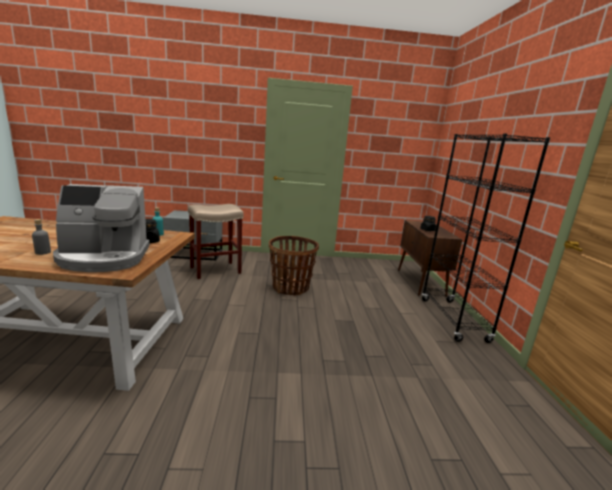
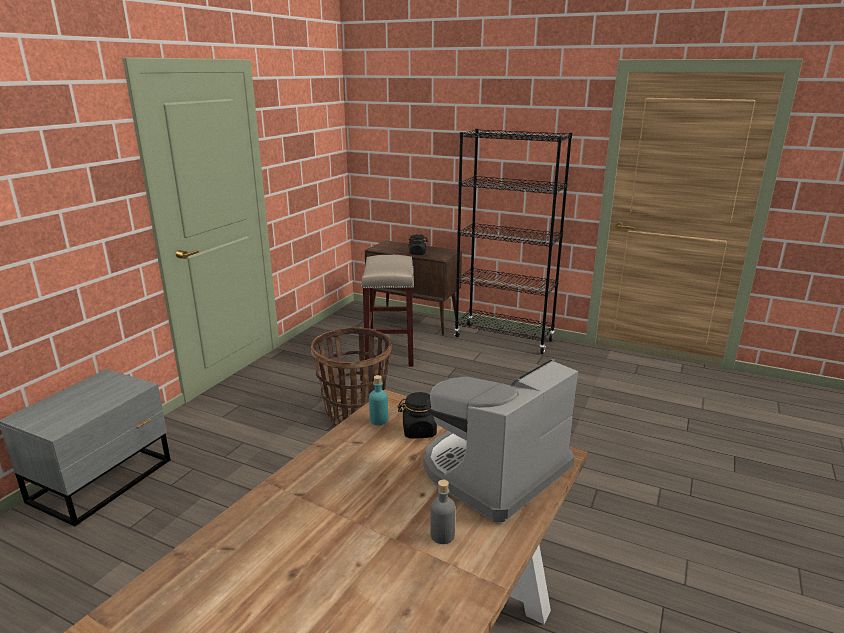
camera: 60 degrees left, 5 degrees up
(104, 258) = (493, 471): coffee machine -> coffee machine turned 150 degrees counterclockwise
(214, 270) = (218, 470): beige stool -> beige stool (390, 353)

